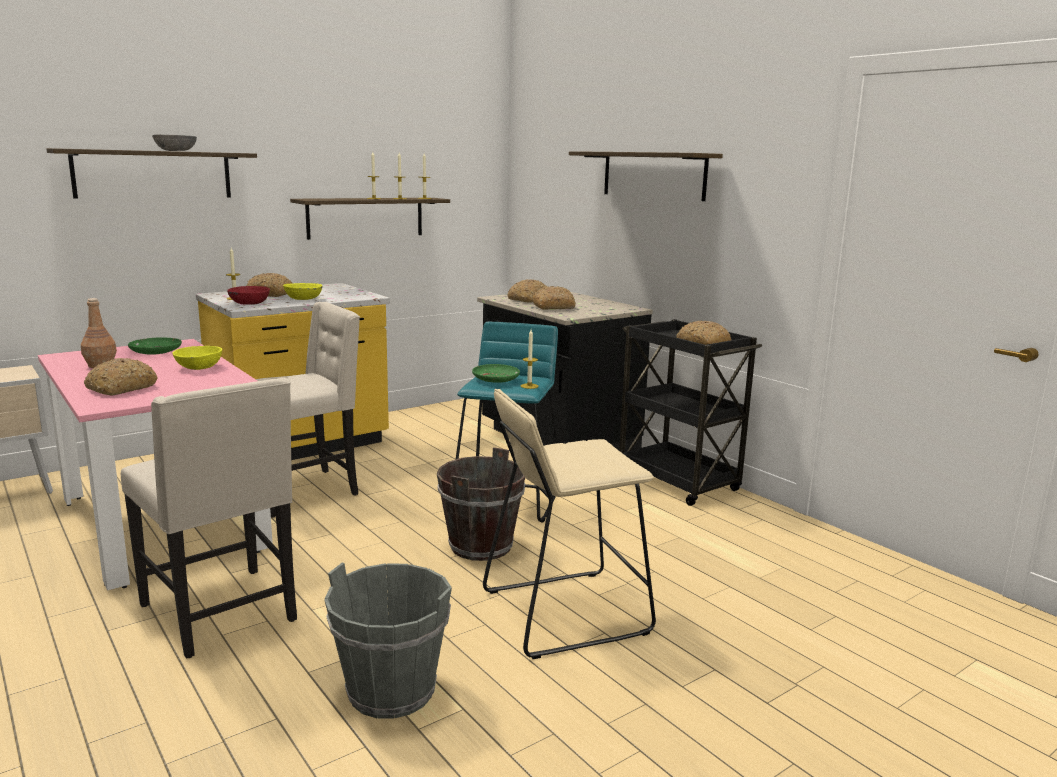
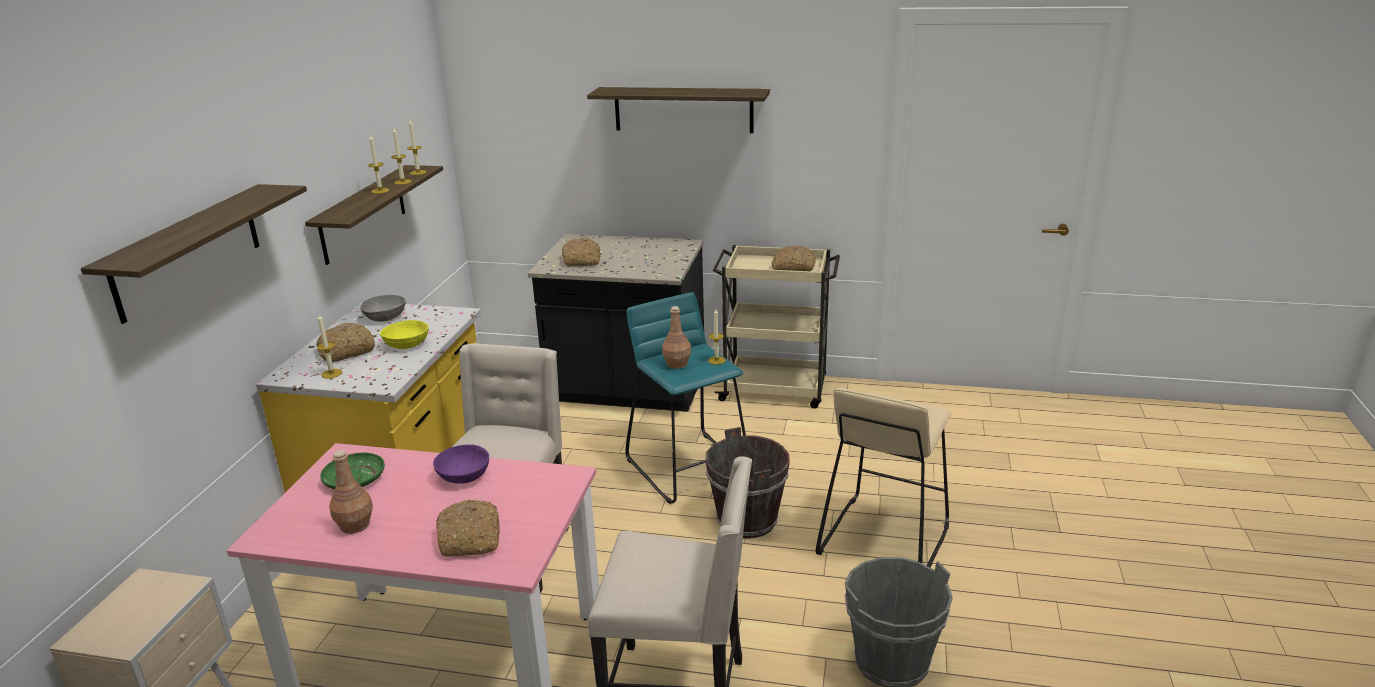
camera: 40 degrees left, 10 degrees up
(176, 151) = (222, 213): grey bowl -> grey bowl (386, 317)
(199, 367) = (464, 476): yellow bowl -> purple bowl
(249, 303) = (373, 375): red bowl -> none
(496, 379) = (677, 364): green plate -> brown bottle
(554, 307) = (628, 264): bread -> none
(678, 482) = (775, 390): black cart -> beige cart

